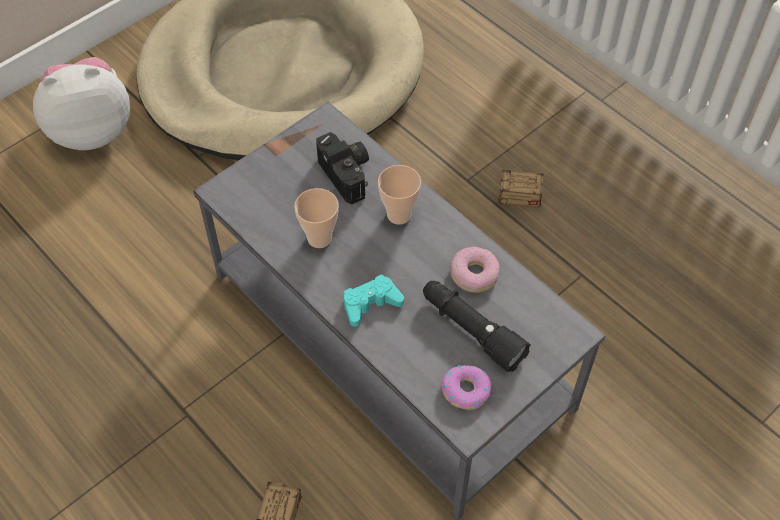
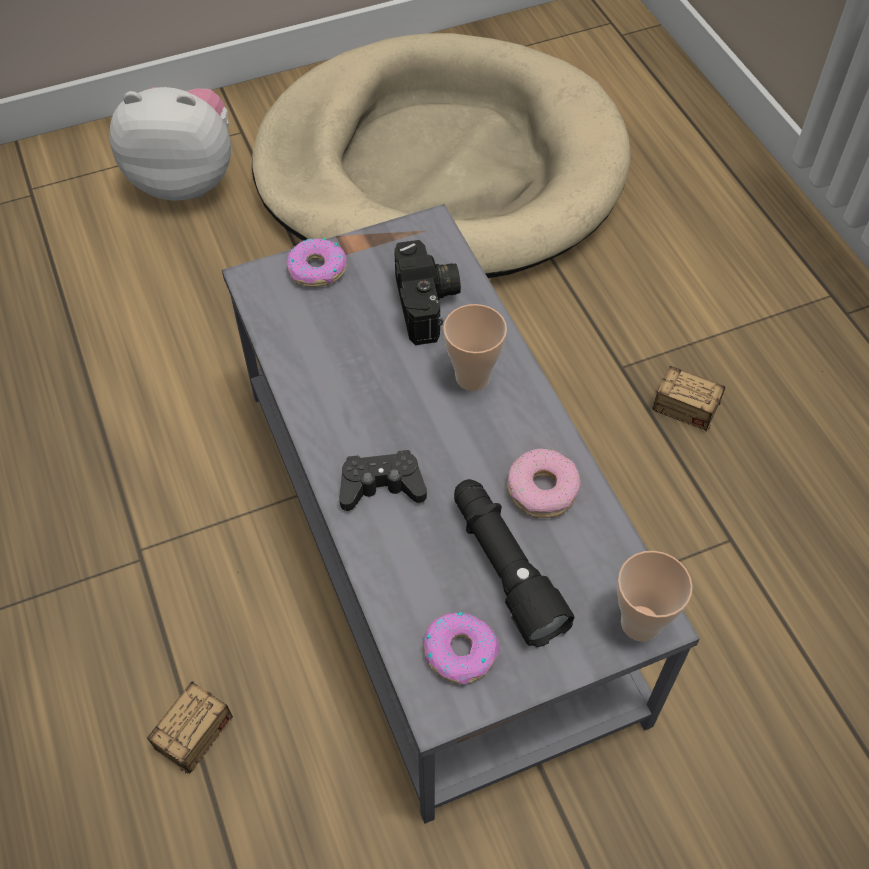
camera: 20 degrees right, 0 degrees up
(261, 171) = (317, 269): none -> donut
(319, 238) = (353, 377): cup -> cup (640, 623)
(370, 303) = (381, 486): turquoise game controller -> black game controller

